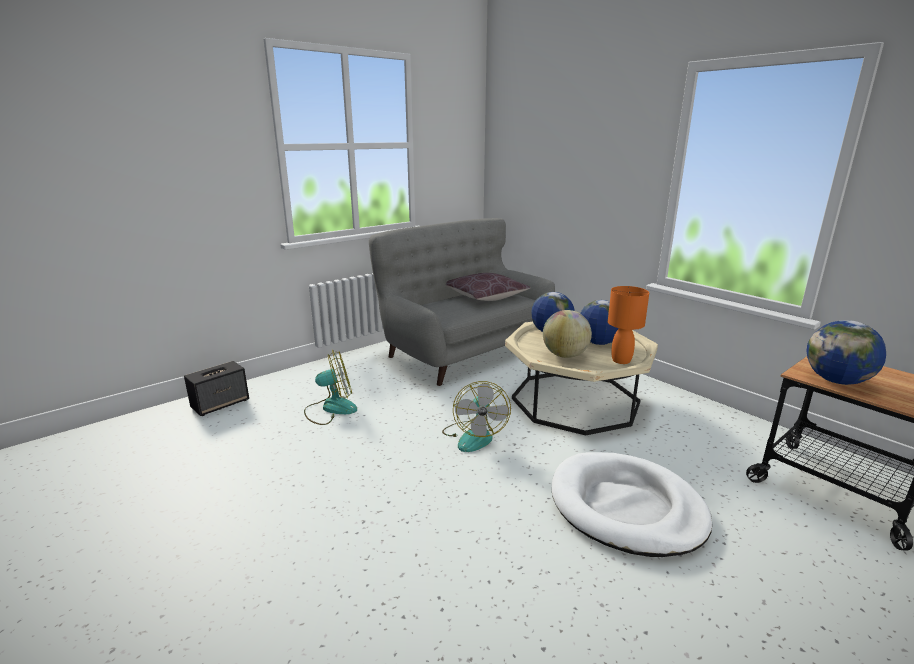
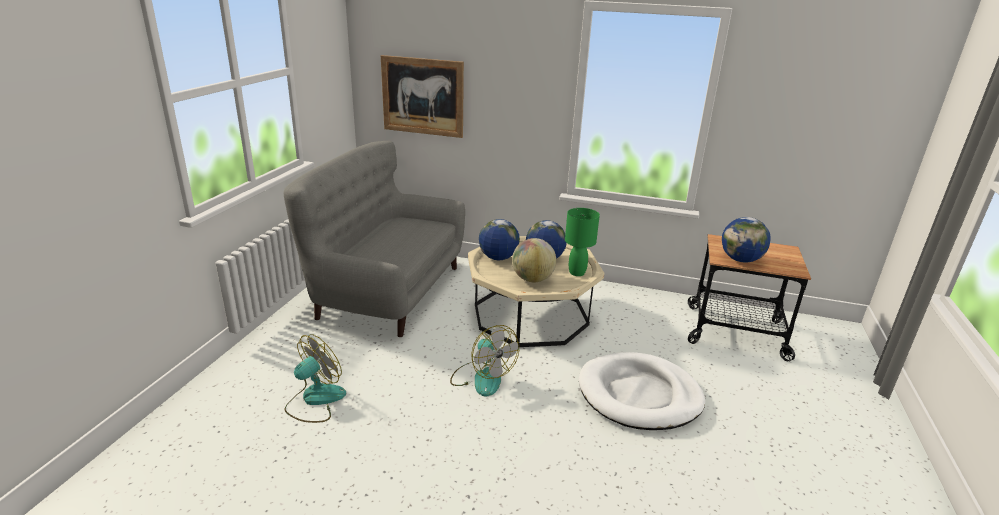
camera: 35 degrees left, 5 degrees up
(221, 404) = (167, 443): speaker -> none
(485, 297) = (400, 229): brown pillow -> none
(534, 177) = (422, 96): none -> picture
(621, 360) = (576, 272): orange table lamp -> green table lamp

